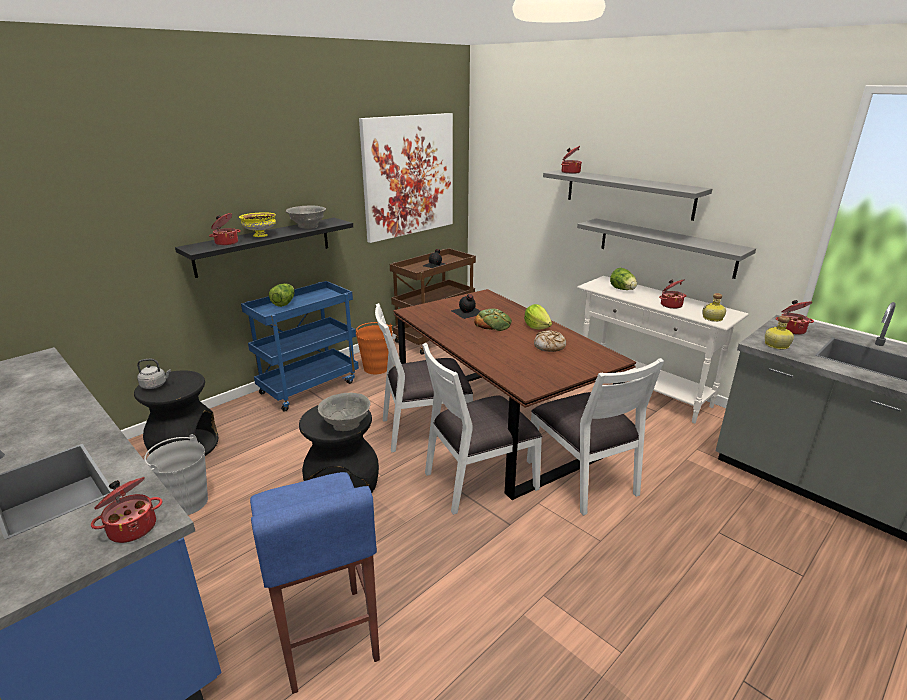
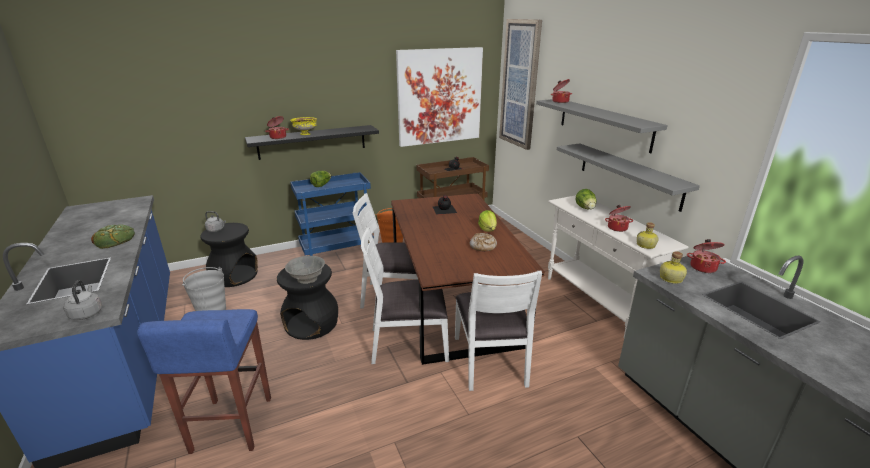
camera: 20 degrees right, 0 degrees up
(132, 527) = (87, 313): cooking pot -> grey kettle
(308, 227) = (343, 130): grey bowl -> none
(493, 323) = (455, 221): bread -> bread (115, 239)
(502, 156) = (520, 84): none -> picture

